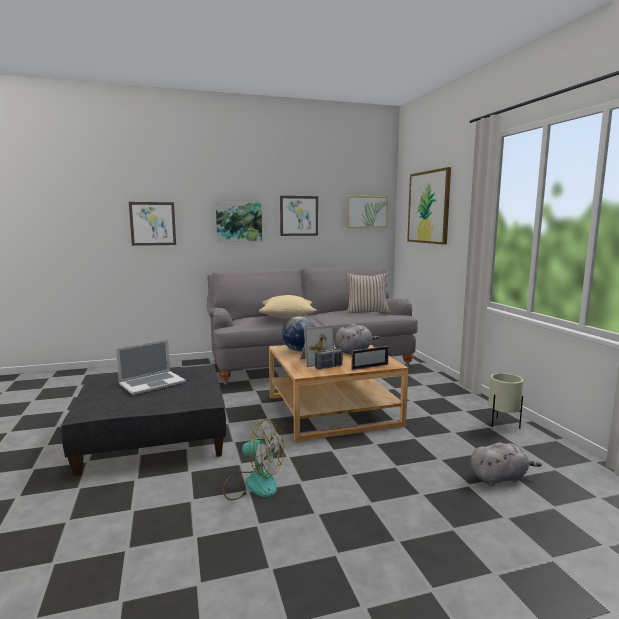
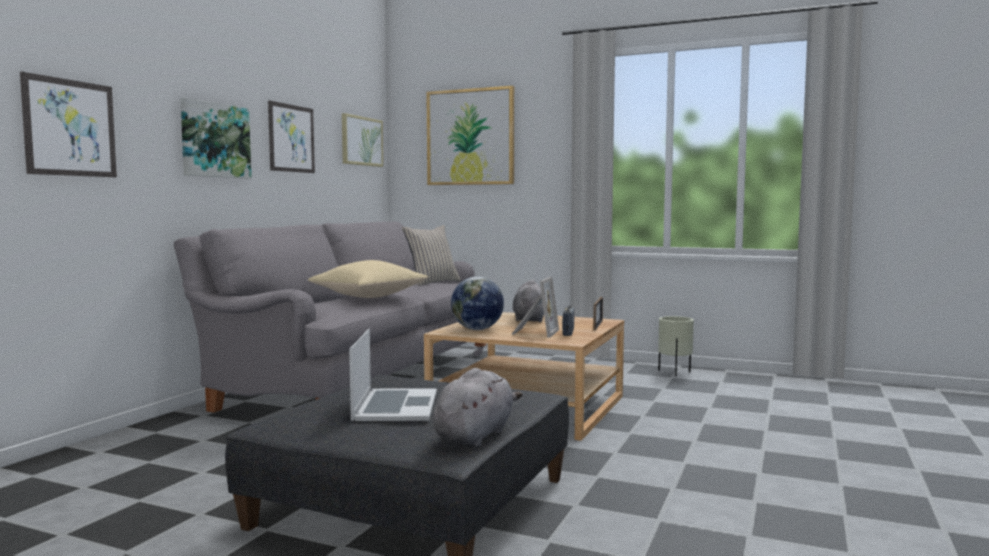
camera: 50 degrees left, 5 degrees down
(253, 484) = (658, 482): fan -> none
(499, 478) = (768, 403): grey plush toy -> grey plush toy (475, 435)

